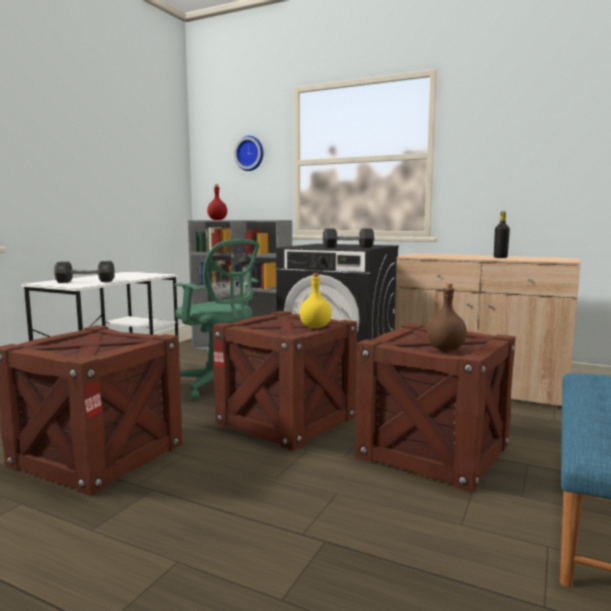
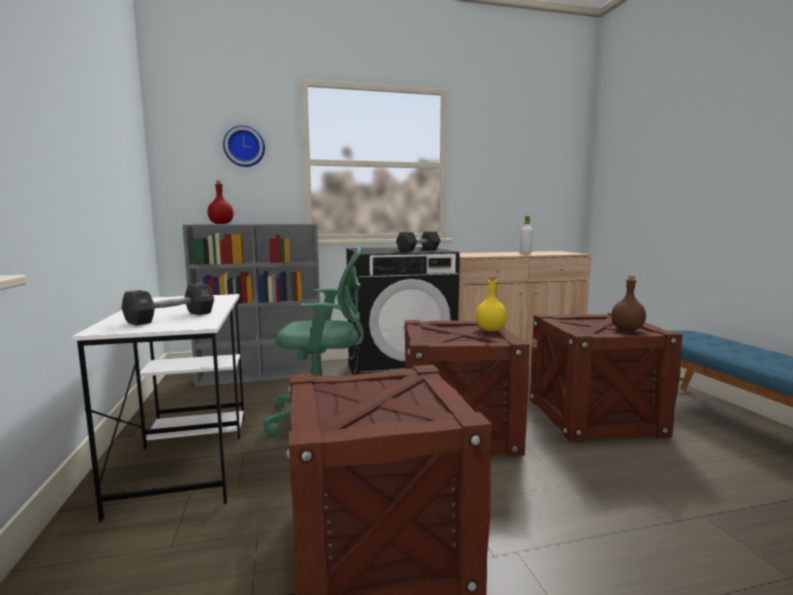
camera: 40 degrees left, 0 degrees up
(500, 257) = (525, 253): black bottle -> white bottle

